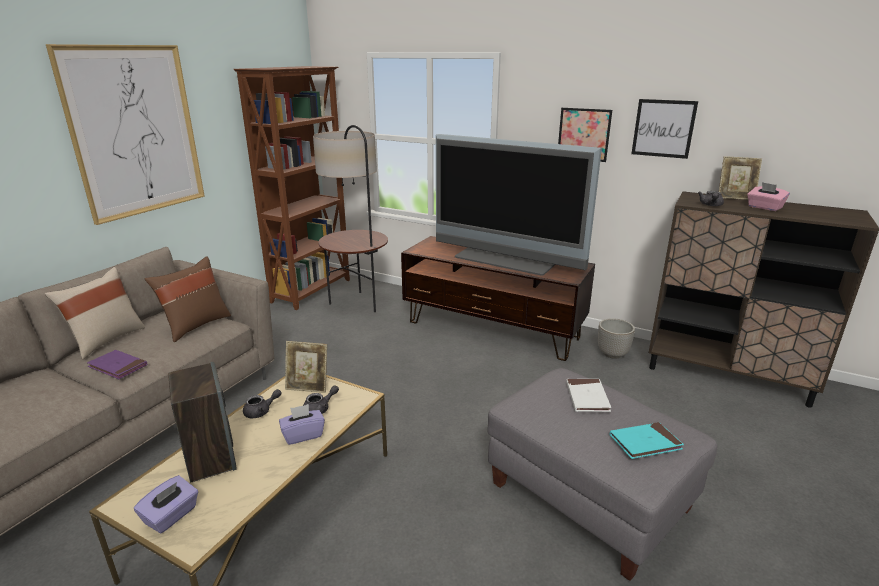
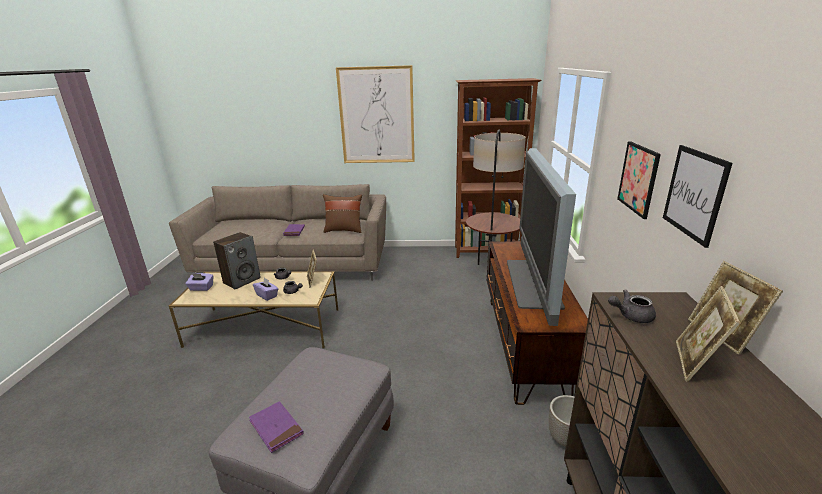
camera: 65 degrees right, 0 degrees up
(106, 340) = (316, 220): beige pillow -> none
(587, 397) = (333, 385): white book -> none
(645, 443) = (276, 428): turquoise book -> purple book
(764, 207) = (695, 363): pink tissue box -> picture frame

